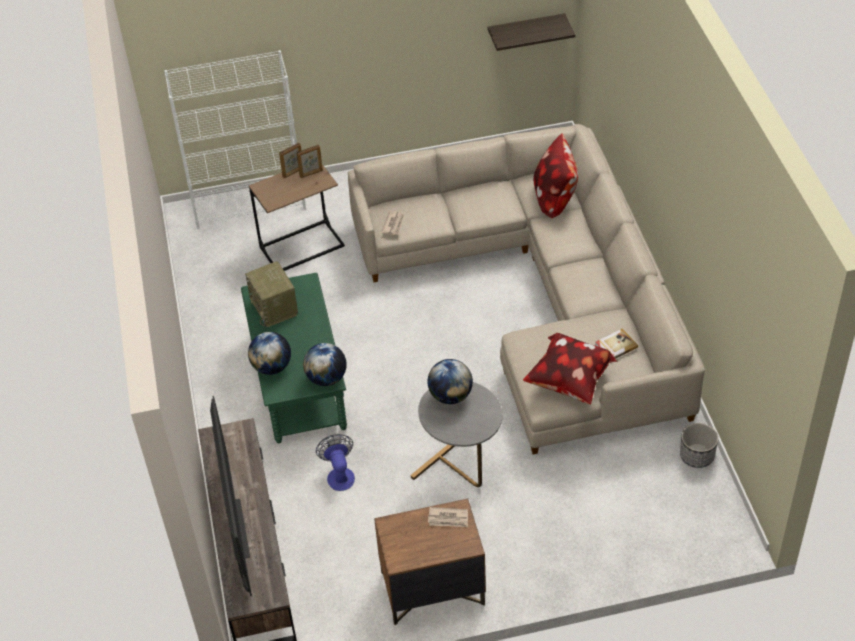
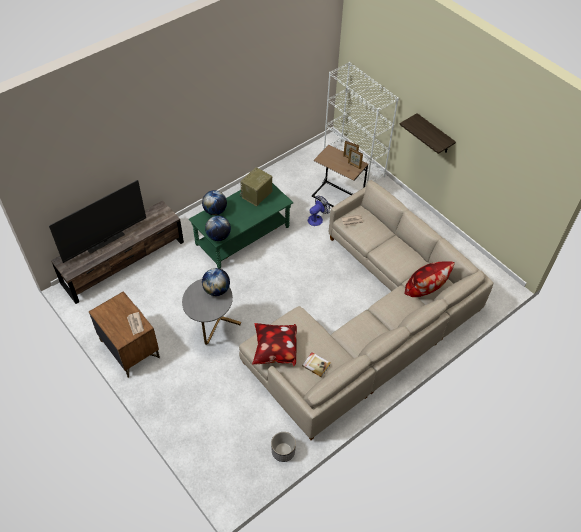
camera: 60 degrees right, 5 degrees up
(339, 474) = (187, 278): fan -> fan (317, 218)
(526, 32) = (521, 205): shelf -> shelf (434, 134)

